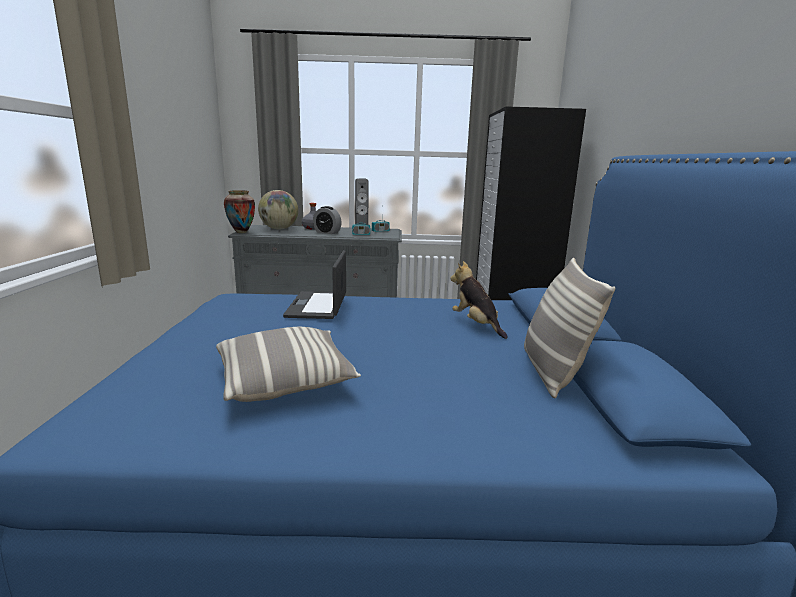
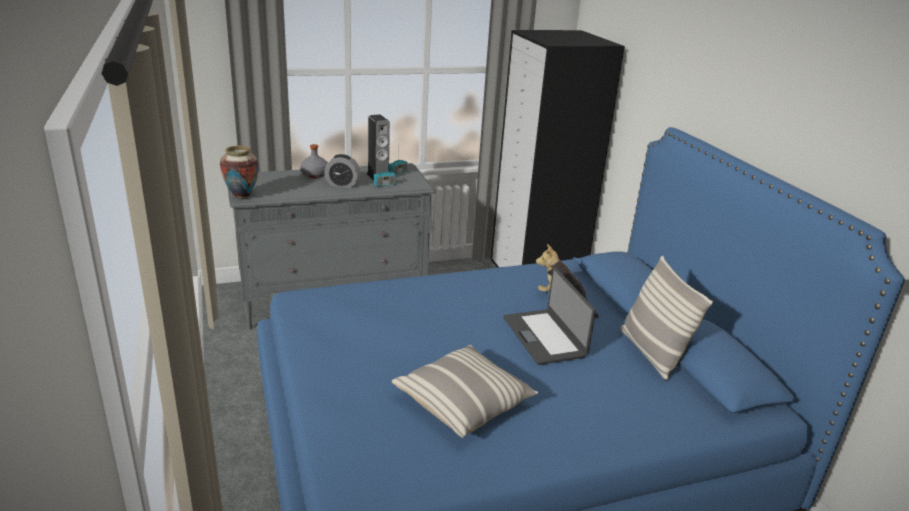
camera: 20 degrees left, 10 degrees up
(279, 229) = (277, 182): globe -> none
(318, 305) = (407, 301): laptop -> laptop (545, 336)

